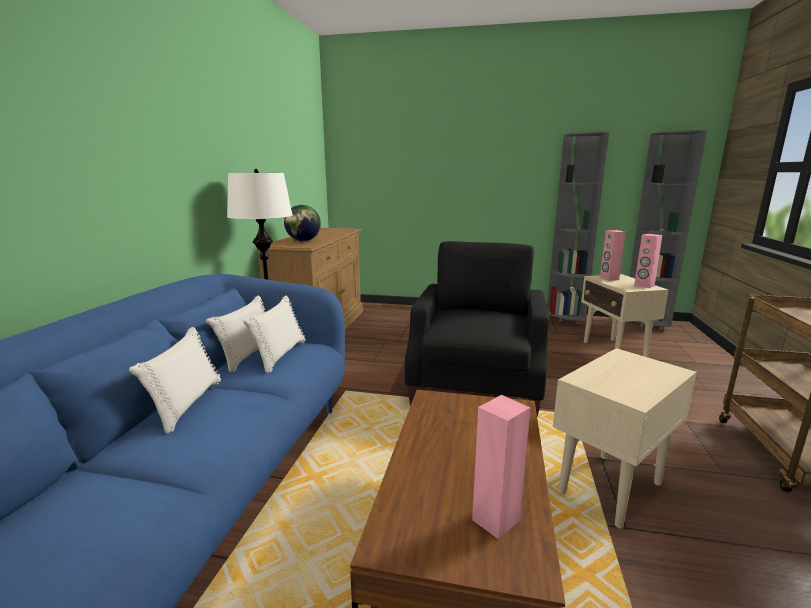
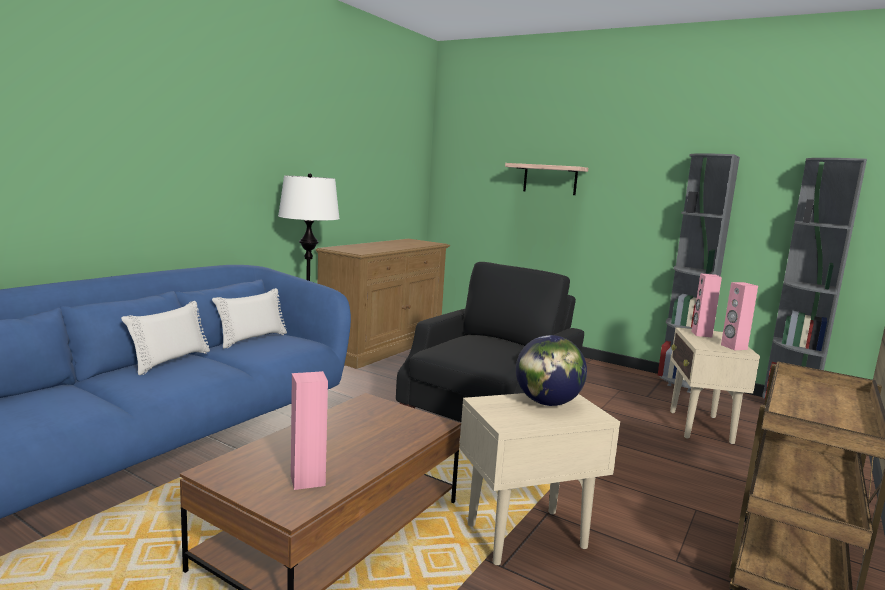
camera: 20 degrees right, 5 degrees down
(279, 355) = (275, 344): white pillow -> none
(303, 241) = (367, 248): globe -> globe (547, 403)
(443, 163) = (550, 179): none -> shelf

